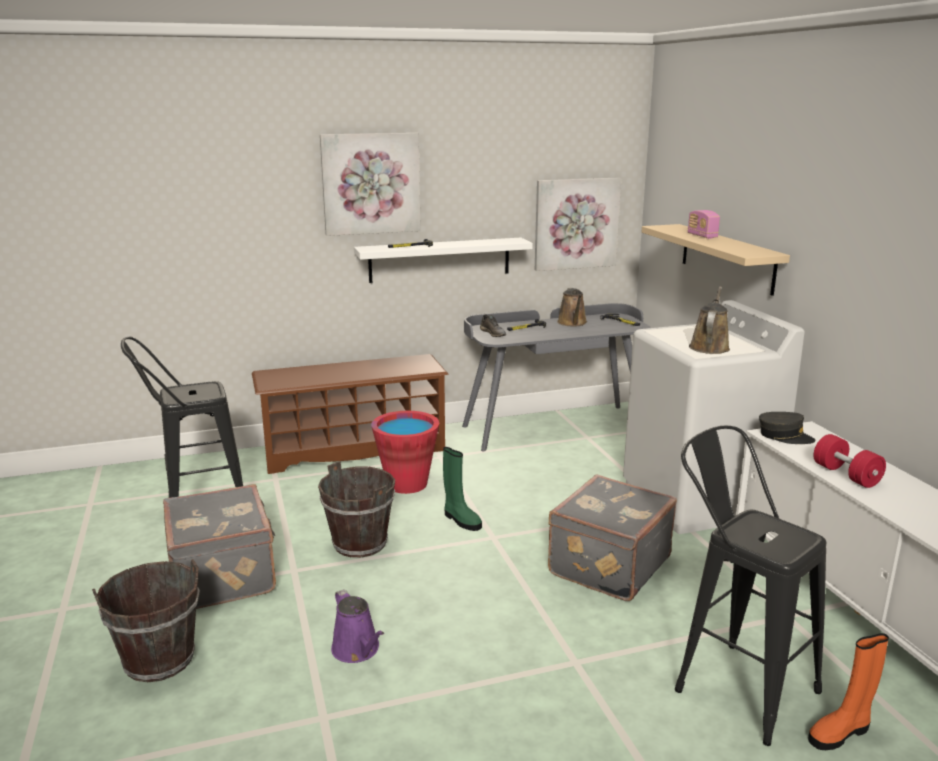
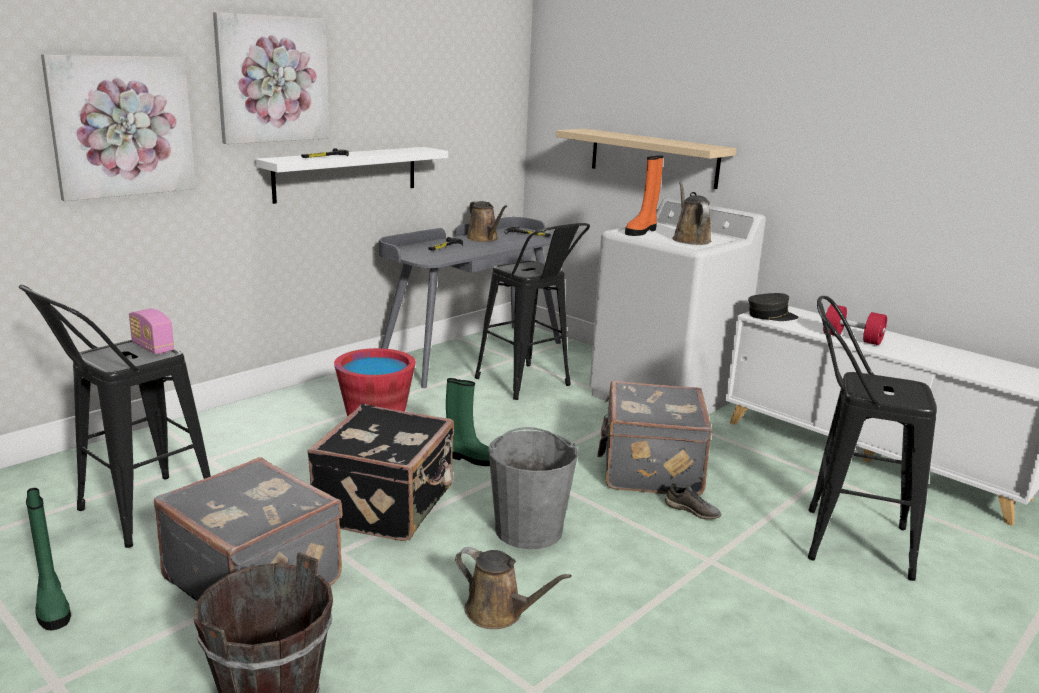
camera: 30 degrees left, 0 degrees up
(102, 559) = (52, 606): none -> green boot
(354, 449) = (276, 410): brown shoe rack -> none
(357, 650) = (499, 613): purple watering can -> brown watering can
(360, 543) = (387, 505): brown bucket -> black suitcase
(447, 591) = (528, 529): none -> grey bucket
(493, 333) = (419, 254): grey shoe -> grey shoe (692, 511)
(575, 464) = (528, 385): none -> black stool
(576, 223) = (473, 131): picture -> picture (122, 126)
(702, 236) = (631, 136): radio -> radio (152, 347)
(840, 733) = (946, 554): orange boot -> orange boot (641, 231)

